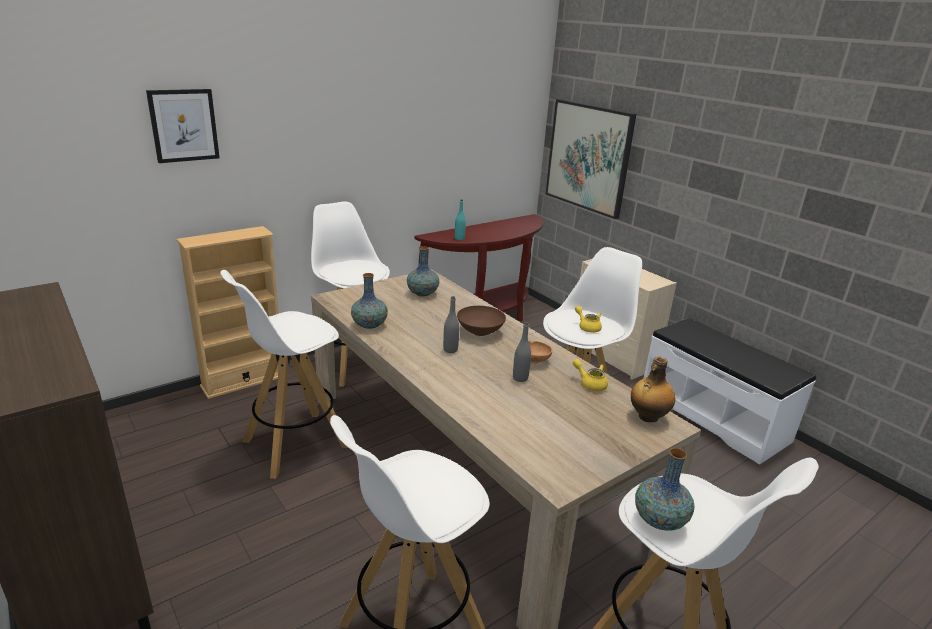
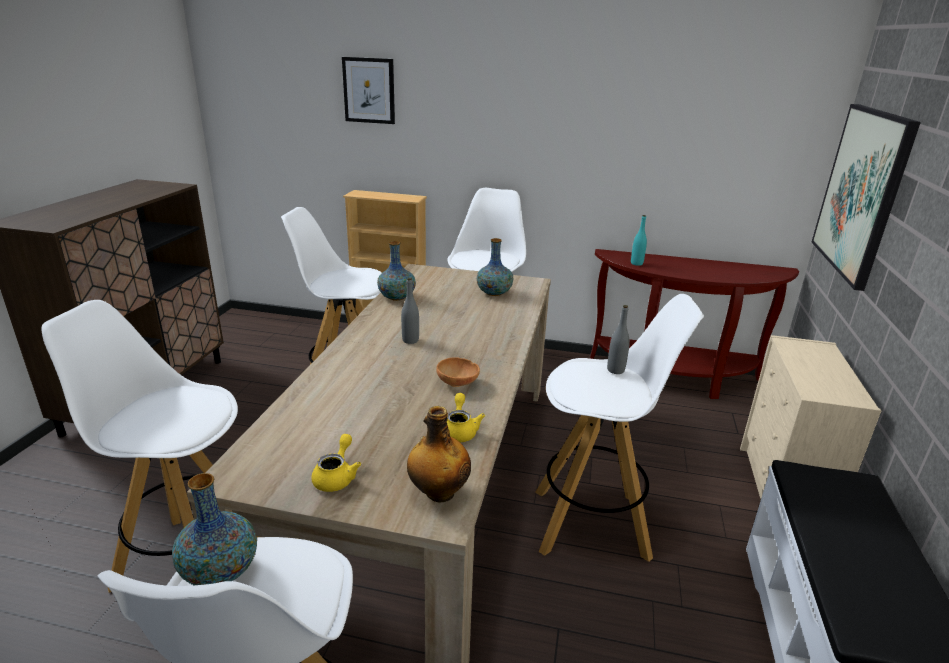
camera: 50 degrees right, 0 degrees up
(480, 332) = (467, 340): brown bowl -> none
(520, 378) = (409, 389): grey bottle -> grey bottle (615, 370)
(587, 327) = (593, 387): yellow teapot -> yellow teapot (337, 476)

